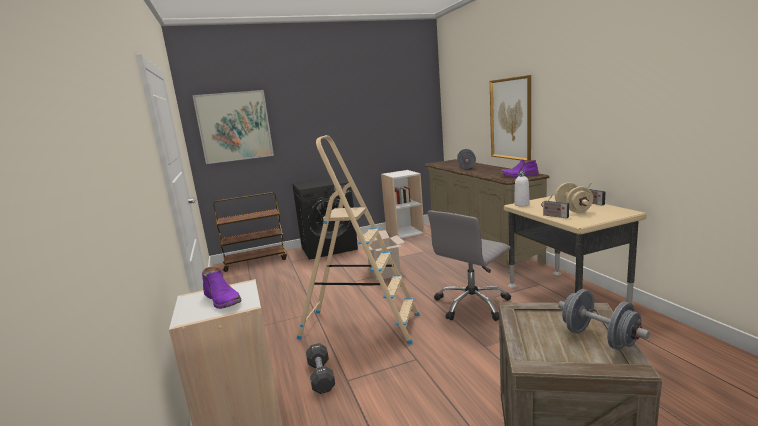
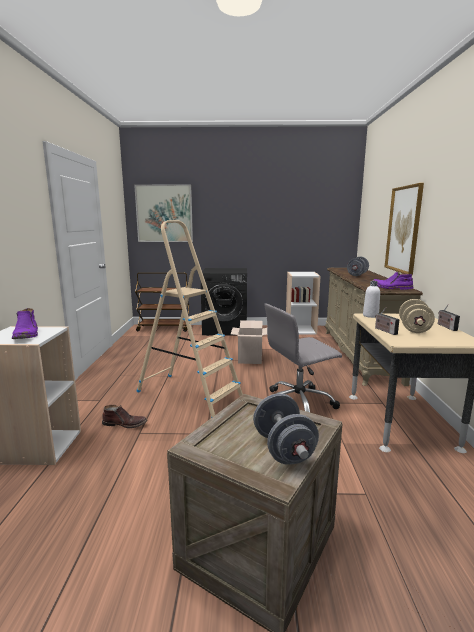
camera: 20 degrees right, 0 degrees up
(321, 376) = (125, 424): black dumbbell -> brown boot

